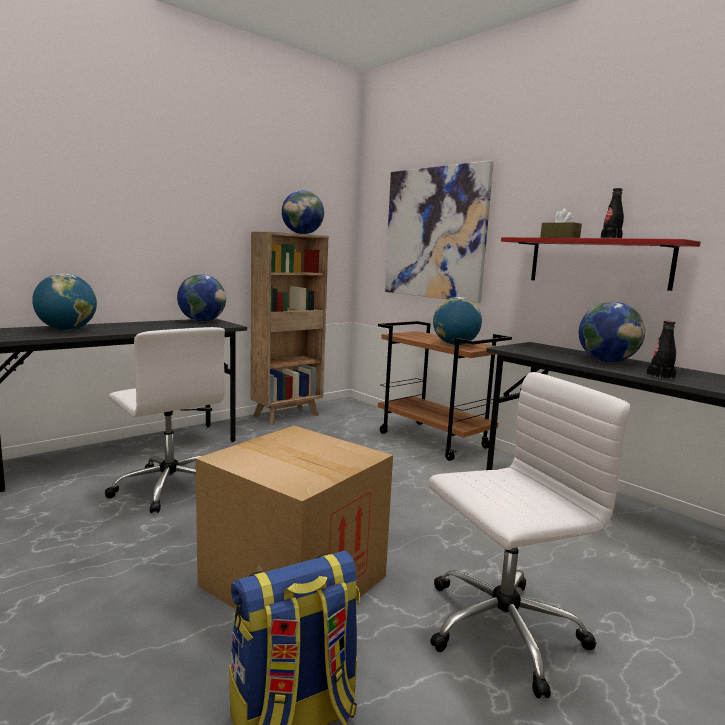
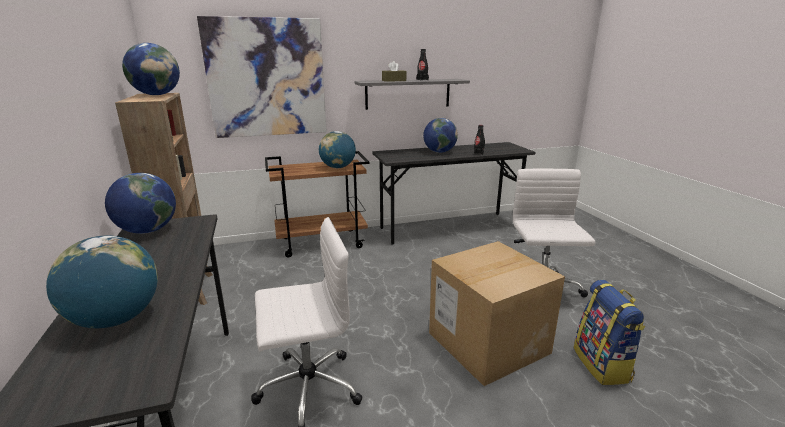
camera: 65 degrees left, 10 degrees up
(598, 262) = (408, 94): red shelf -> grey shelf

